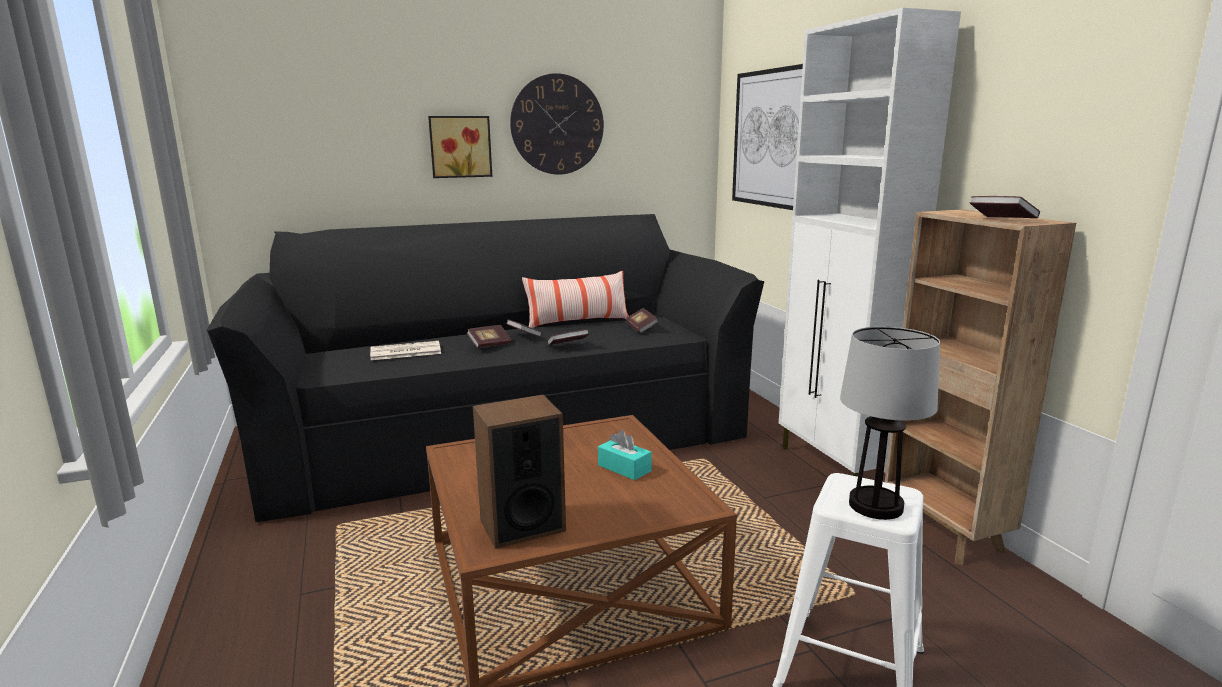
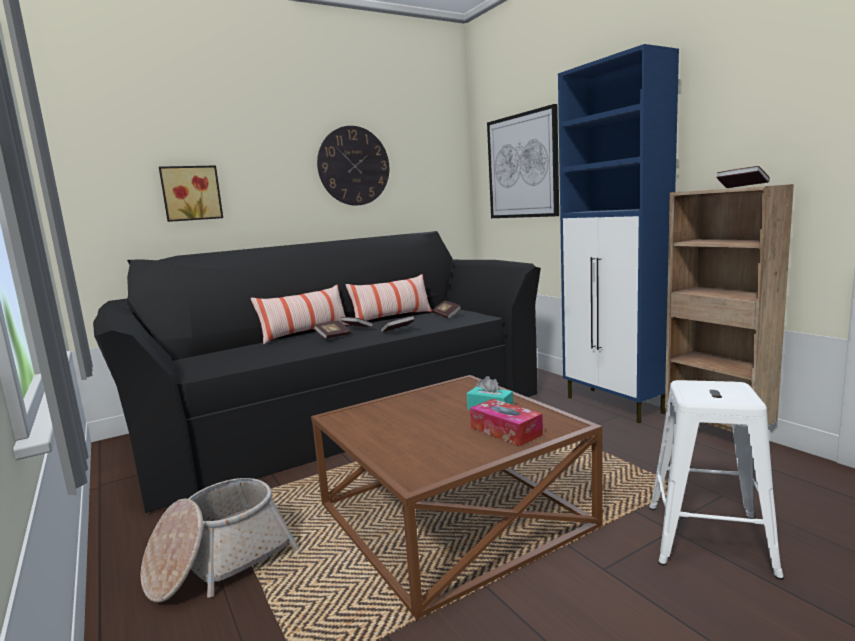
camera: 10 degrees left, 5 degrees down
(305, 592) = (219, 562): none -> basket
(404, 352) = (262, 349): newspaper -> none
(460, 146) = (278, 185): picture -> picture (191, 193)
(466, 334) = (305, 333): none -> pillow
(522, 525) = (434, 458): speaker -> none
(621, 503) = (506, 431): none -> tissue box
(836, 468) = (614, 405): white cabinet -> blue cabinet
(875, 505) = (723, 394): table lamp -> none

